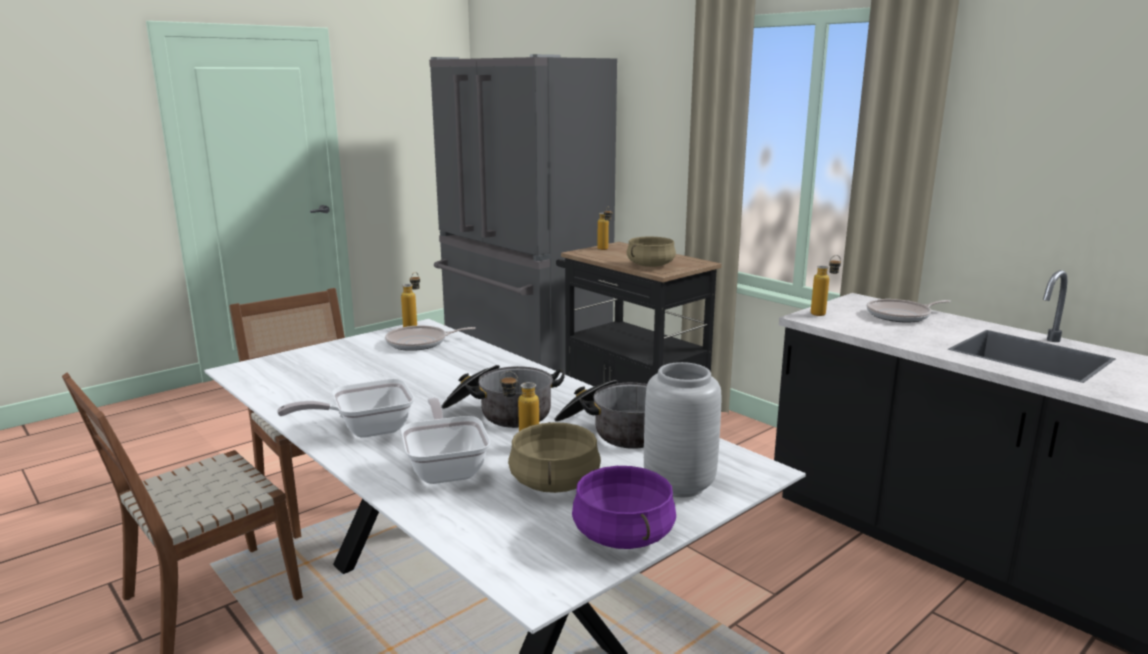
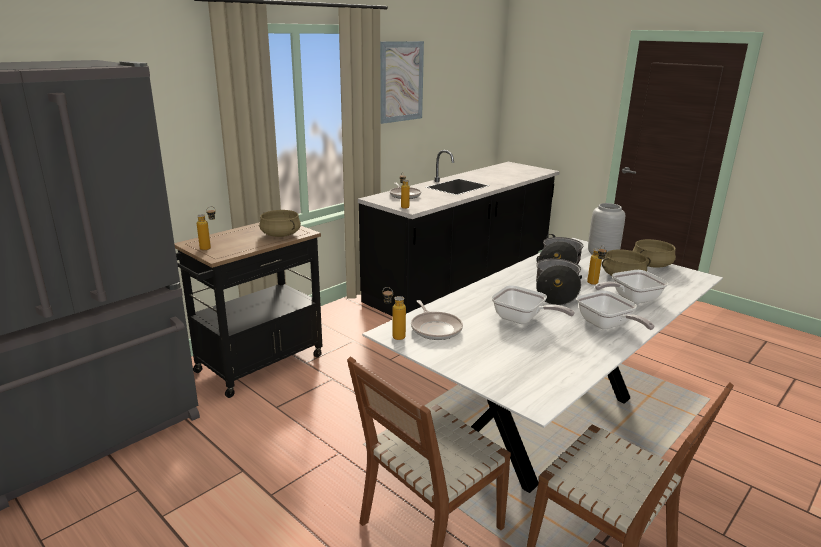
camera: 95 degrees left, 5 degrees up
(416, 383) = (522, 320): none -> frying pan
(622, 535) = (651, 265): purple cooking pot -> beige cooking pot
(1048, 112) = (401, 82): none -> picture

